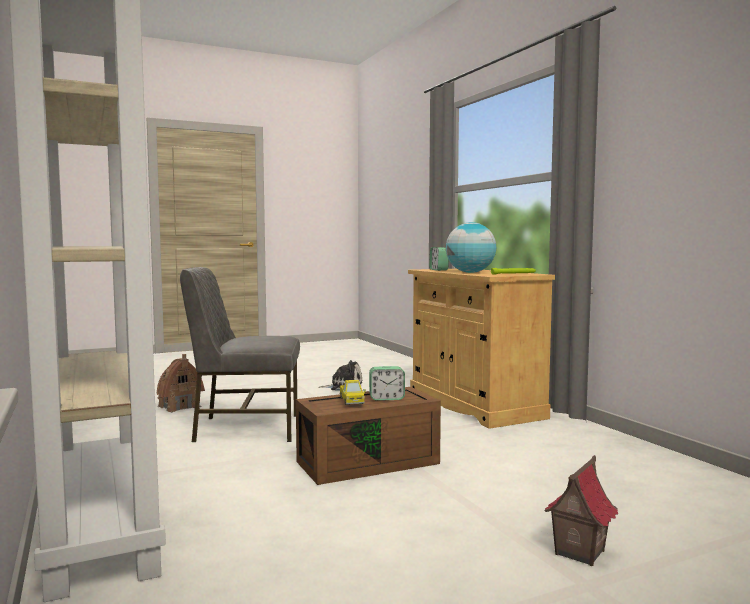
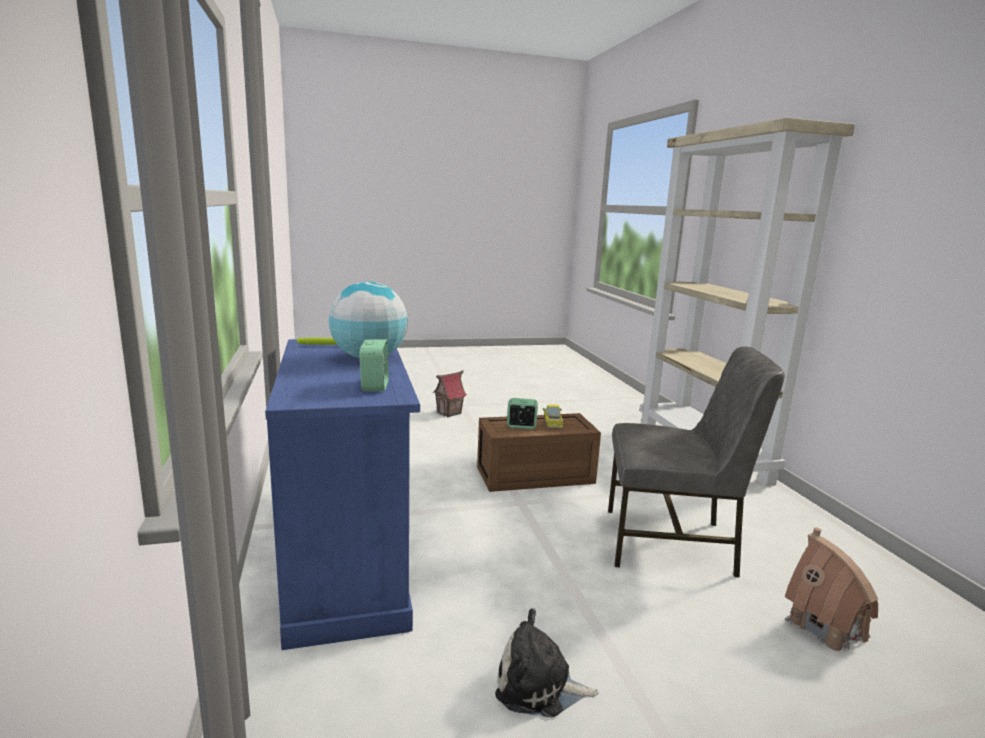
camera: 170 degrees left, 10 degrees up
(473, 404) = (347, 562): beige cabinet -> blue cabinet

